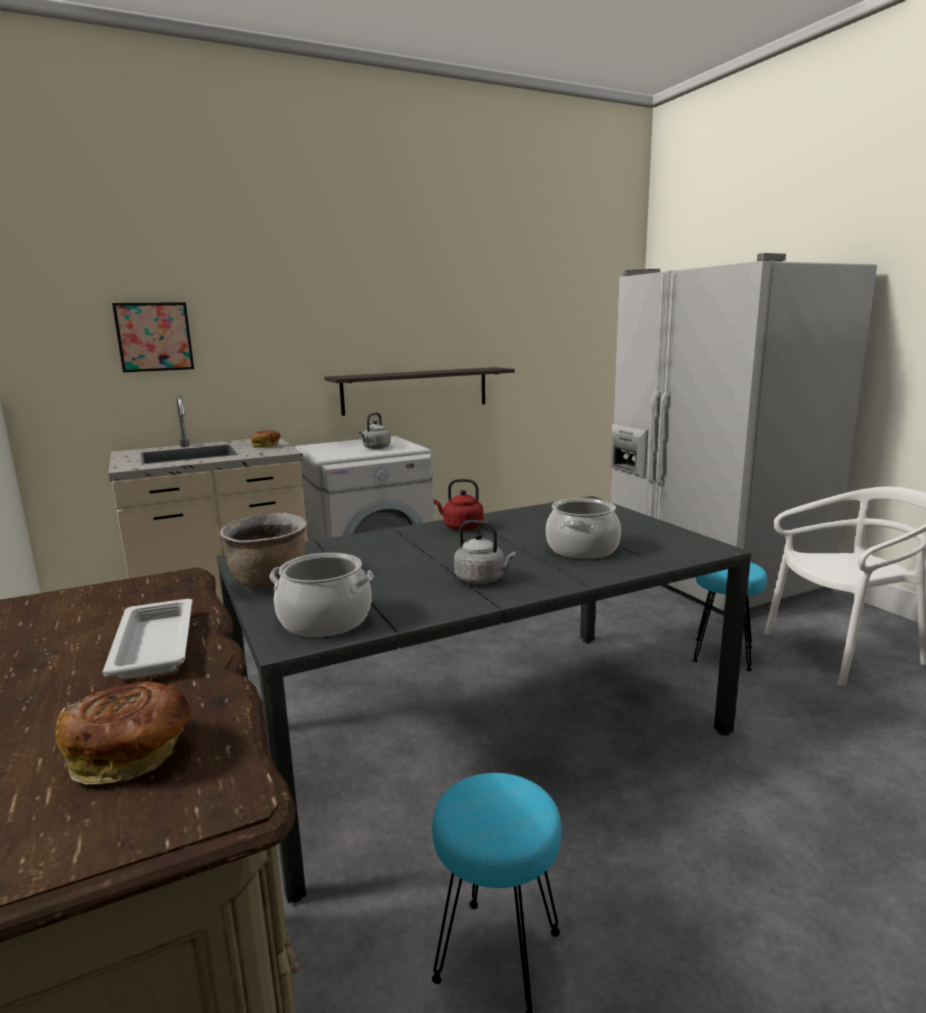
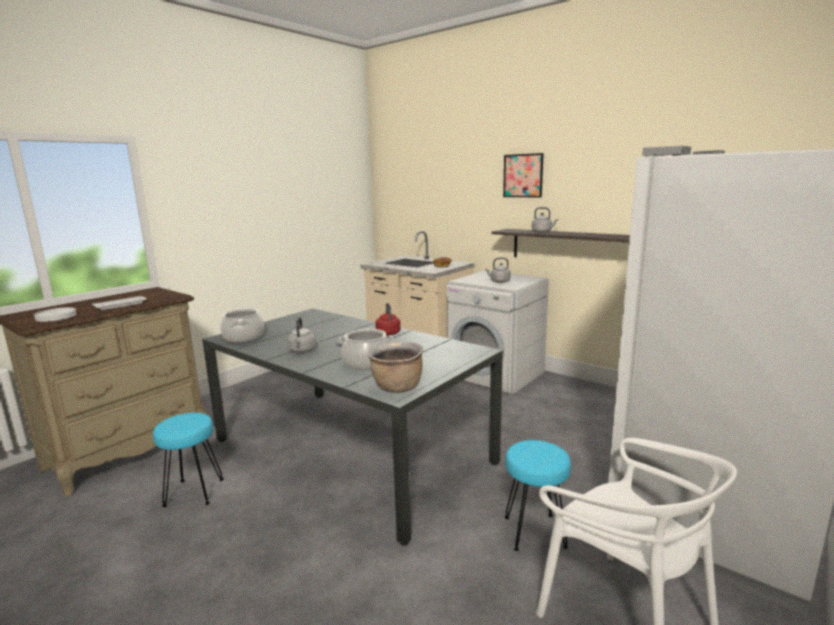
camera: 65 degrees right, 0 degrees up
(131, 756) = (56, 317): bread -> white plate
(154, 337) = (425, 198): picture -> picture (523, 175)
(270, 582) = (282, 321): brown cooking pot -> brown cooking pot (397, 388)
(397, 373) = (542, 232): none -> grey kettle

